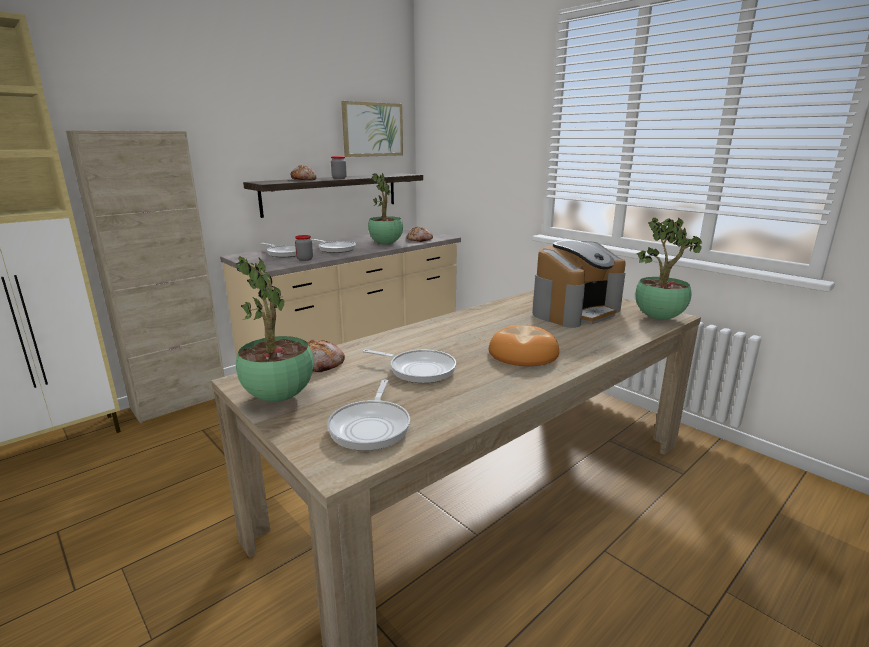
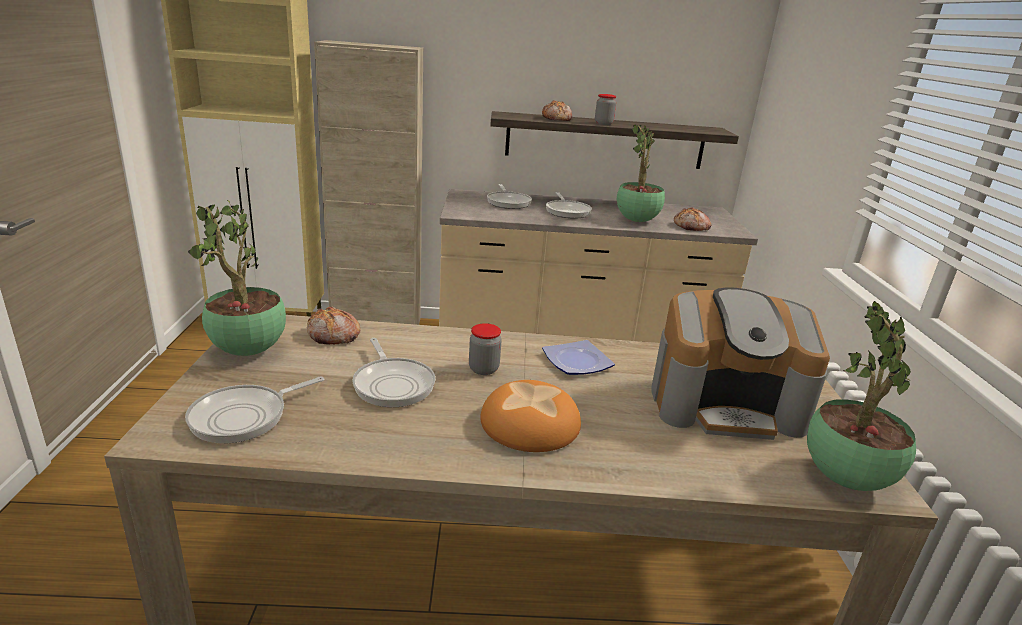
camera: 40 degrees right, 5 degrees up
(305, 259) = (510, 215): jar -> jar (483, 369)
(372, 129) = (687, 62): picture -> none
(482, 320) = (575, 361): none -> plate

